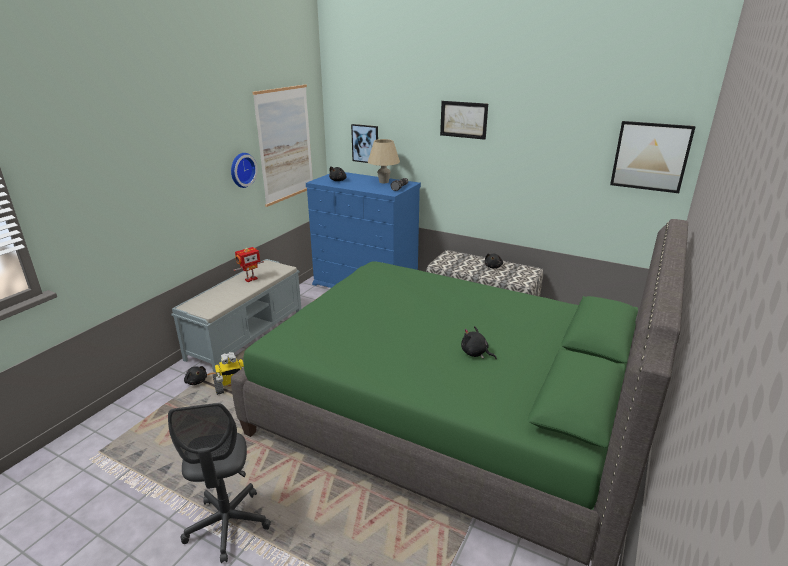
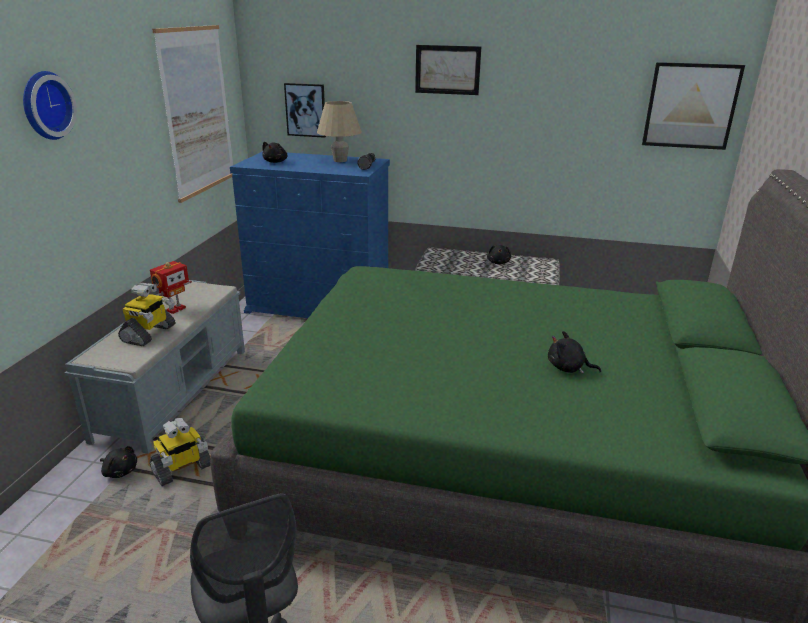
camera: 15 degrees left, 0 degrees up
(228, 294) = (149, 334): none -> toy robot
(241, 170) = (145, 147): wall clock -> wall clock (44, 105)

